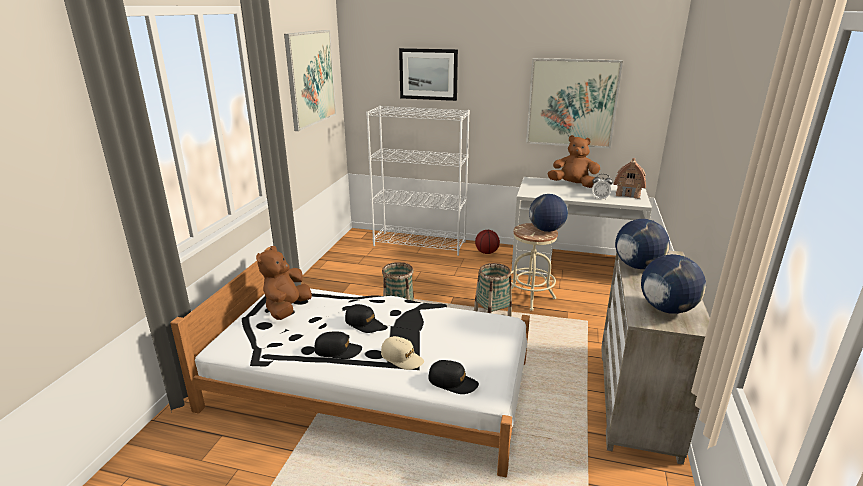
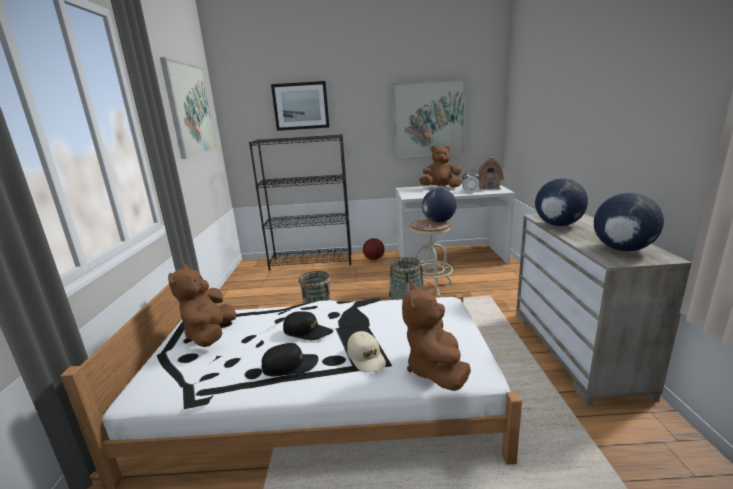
camera: 15 degrees left, 5 degrees down
(402, 358) = (366, 357): beige cap -> beige cap turned 45 degrees clockwise
(420, 243) = (312, 261): white bookcase -> black bookcase
(452, 382) = (435, 370): black cap -> brown plush toy

